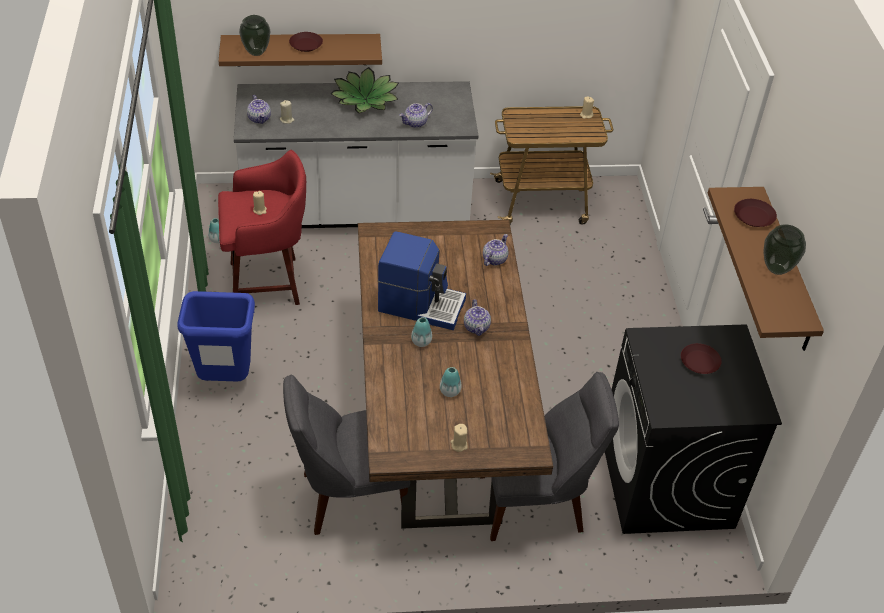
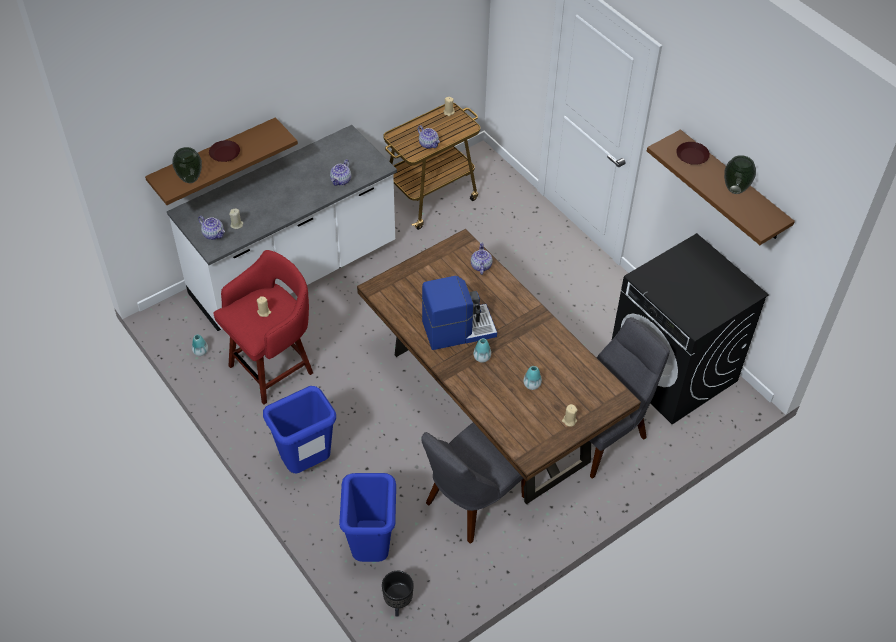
camera: 30 degrees left, 5 degrees up
(199, 551) = (398, 603): none -> black planter
(217, 488) = (371, 550): none -> blue trash can
(365, 99) = (284, 177): potted plant -> none
(477, 327) = (511, 326): teapot -> teapot (429, 144)
(699, 362) = (688, 277): brown plate -> none

